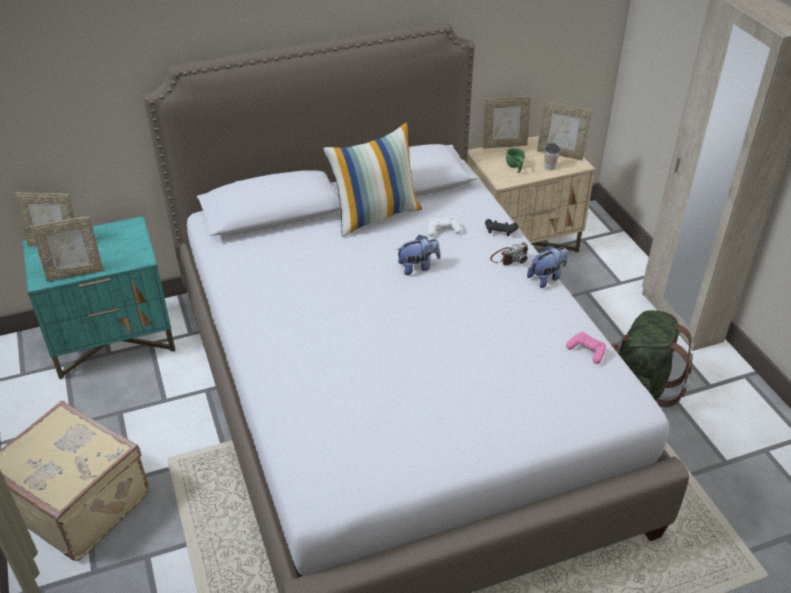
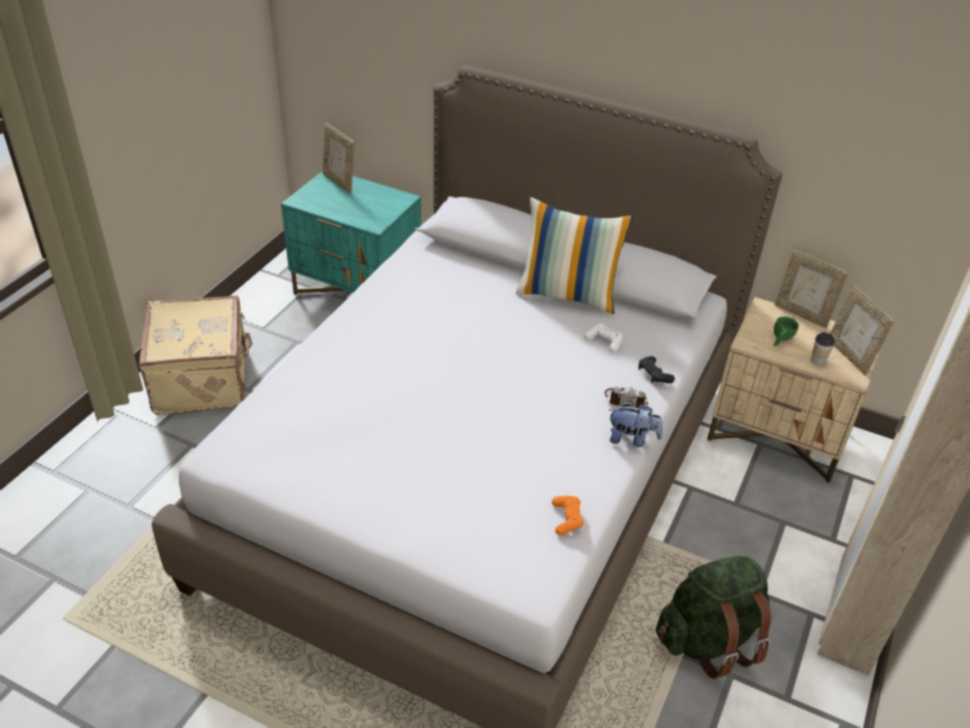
camera: 45 degrees right, 0 degrees up
(75, 273) = (323, 208): picture frame -> none
(418, 267) = (537, 355): plush toy -> none
(586, 351) = (566, 519): pink game controller -> orange game controller

